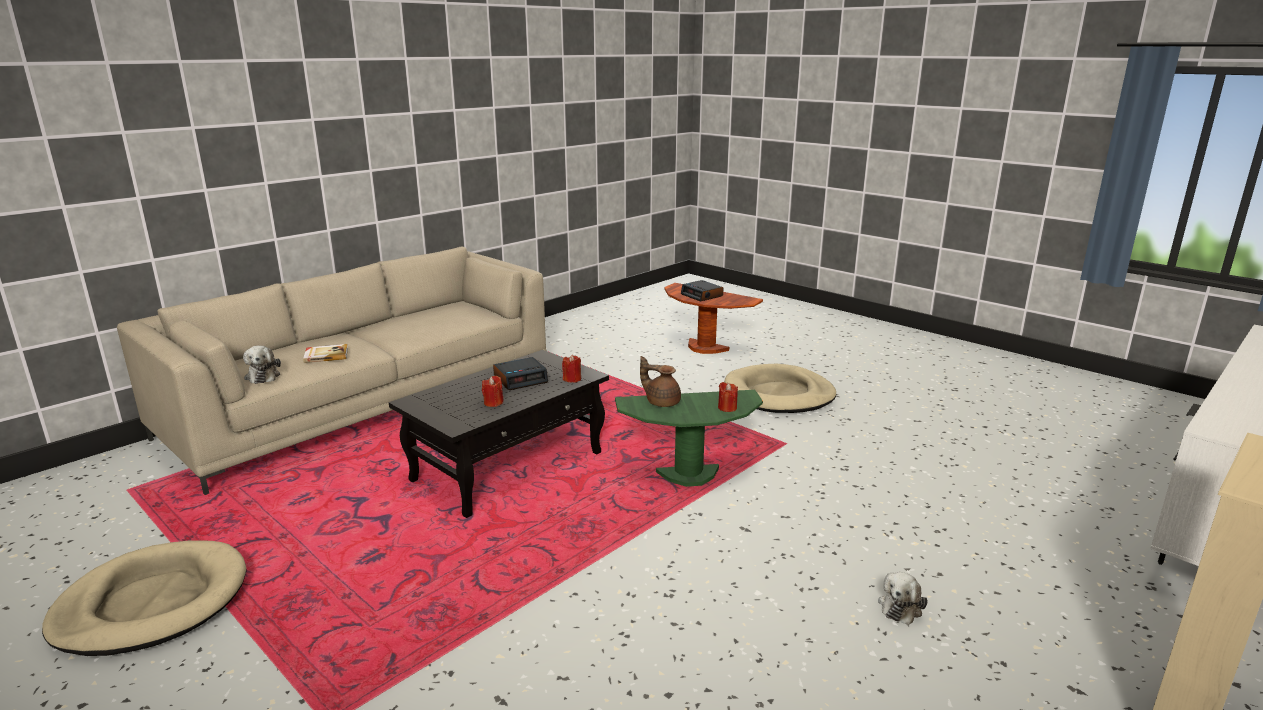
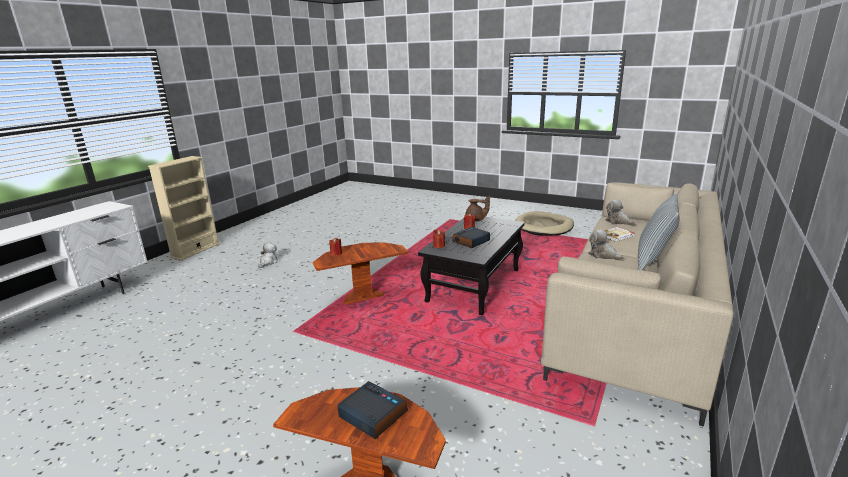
camera: 165 degrees right, 0 degrees up
(361, 328) = (653, 260): none -> pillow
(396, 339) = (603, 255): none -> plush toy
(661, 402) = (377, 251): brown teapot -> brown teapot (476, 220)
(689, 476) = (362, 297): green side table -> brown side table
(779, 394) = (282, 391): beige dog bed -> none

